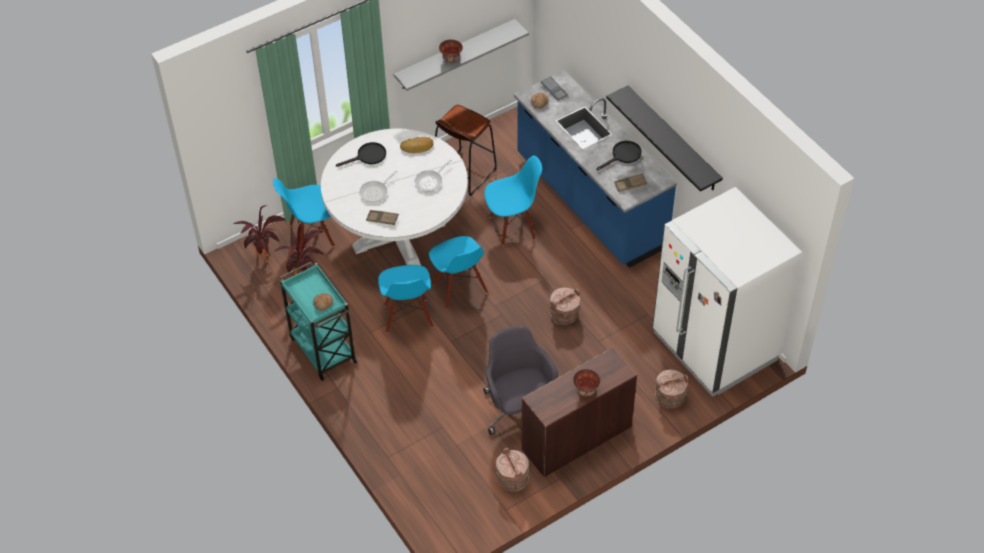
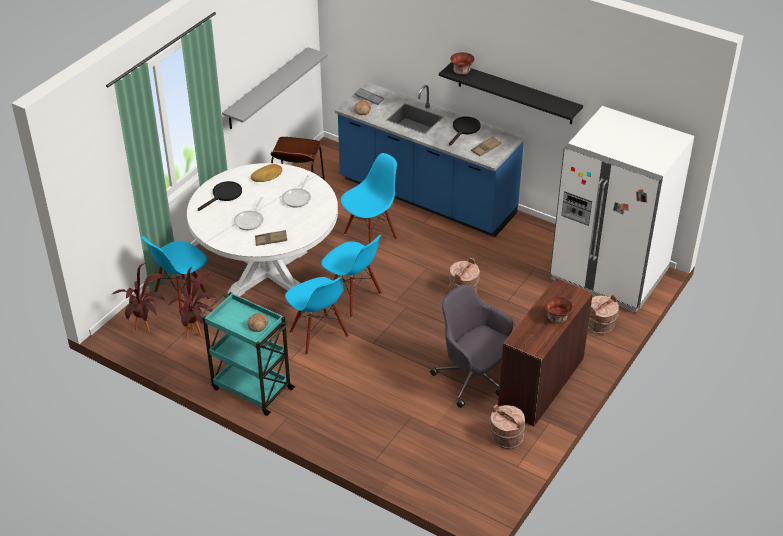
camera: 25 degrees left, 10 degrees down
(451, 59) = (270, 88): bowl -> bowl (462, 72)

